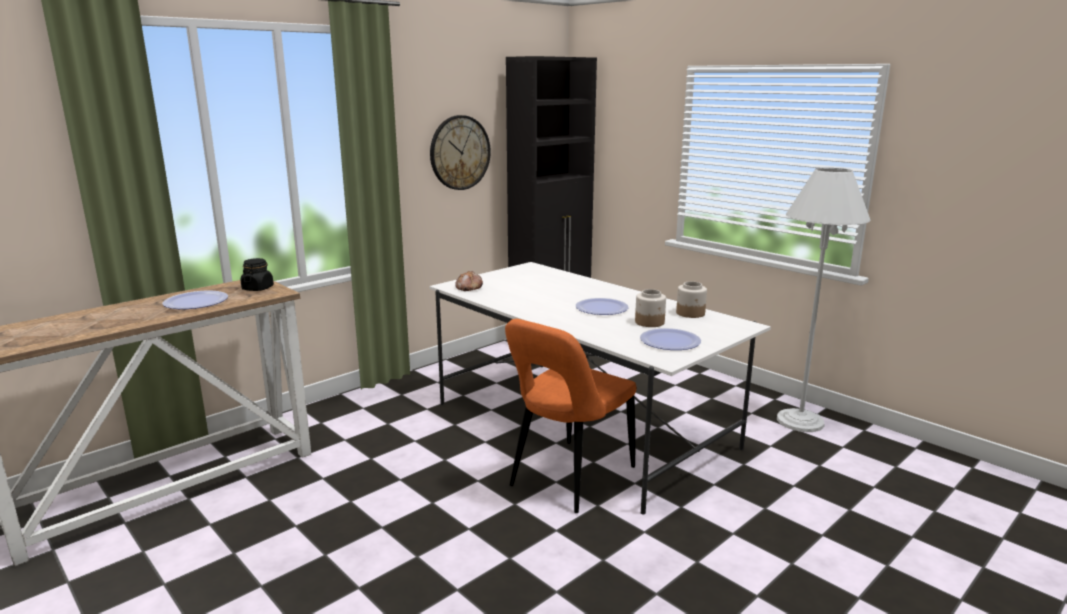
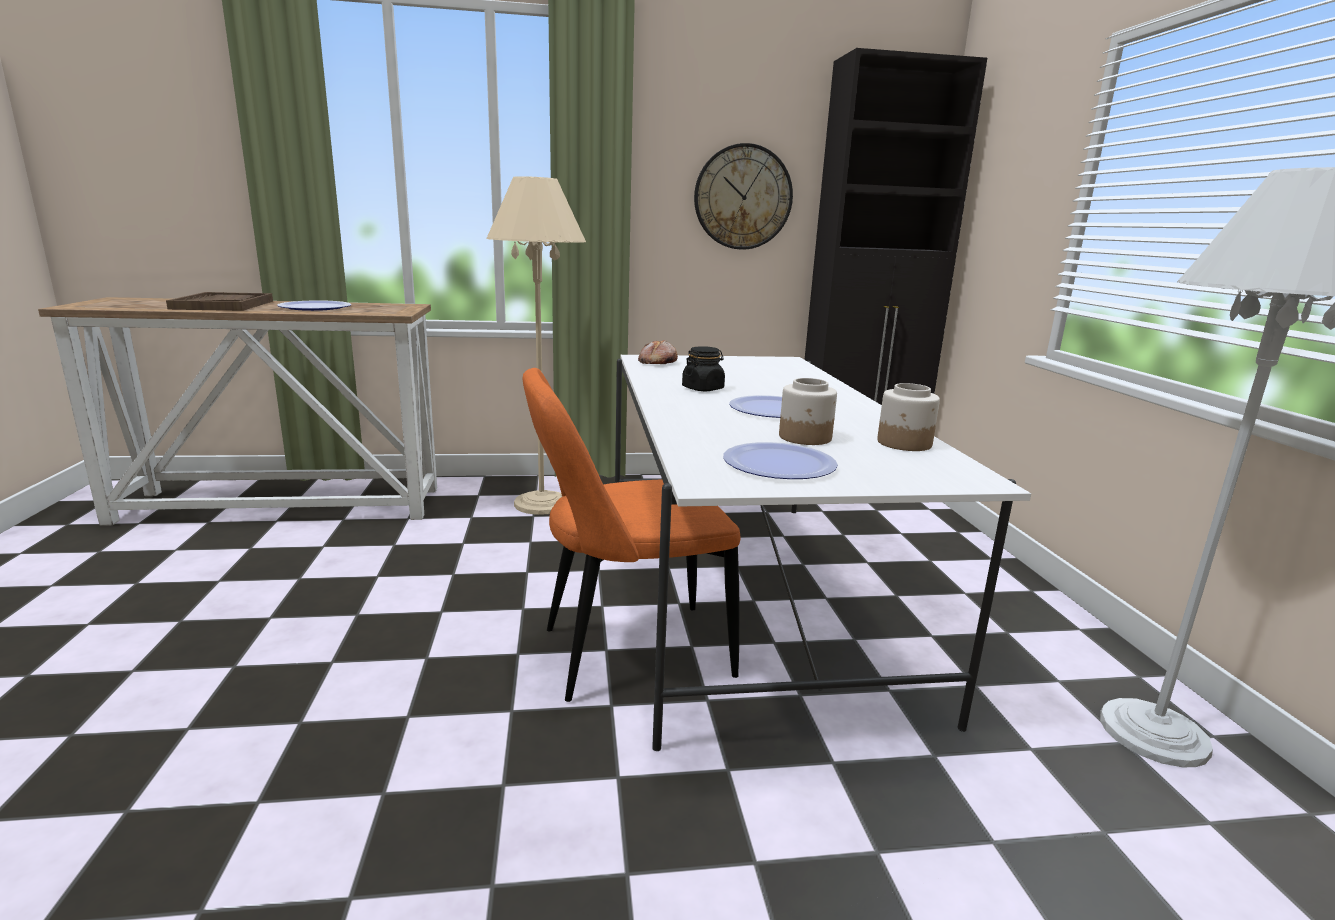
camera: 35 degrees right, 0 degrees up
(106, 318) = (223, 305): none -> brown tray
(258, 288) = (391, 309): black jar -> black jar (703, 388)
(379, 413) = (542, 503): none -> beige floor lamp

